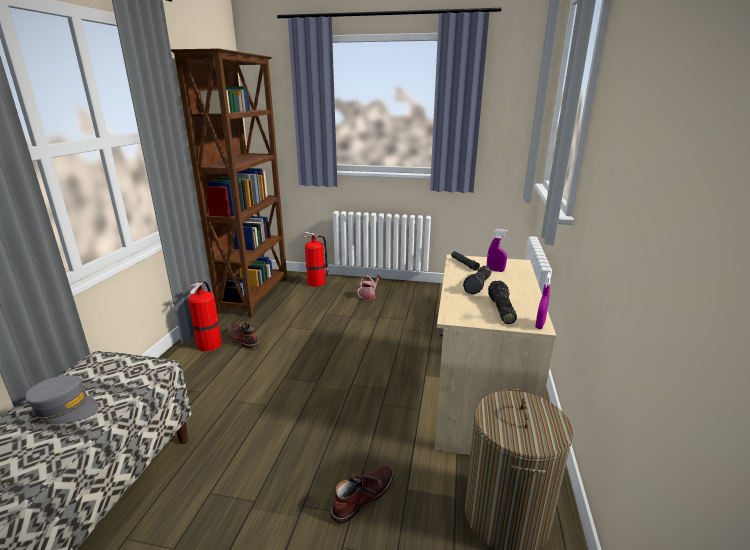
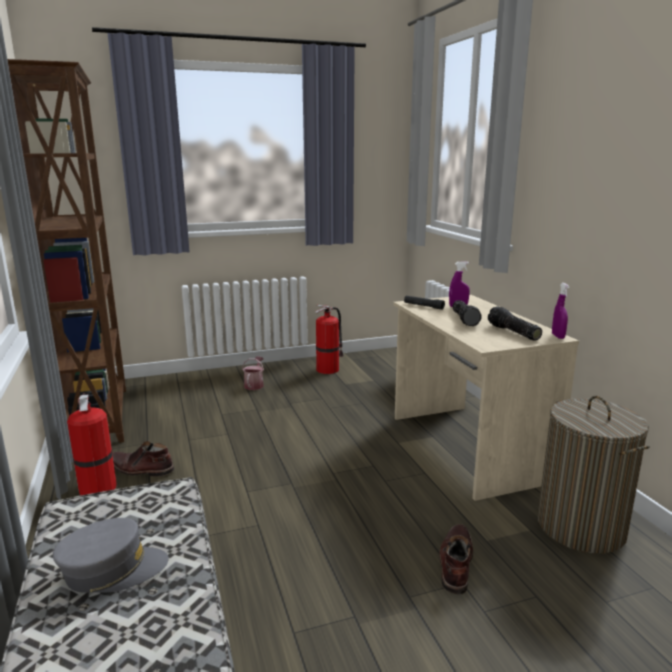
camera: 30 degrees left, 5 degrees down
(317, 283) = (172, 385): fire extinguisher -> fire extinguisher (328, 369)

